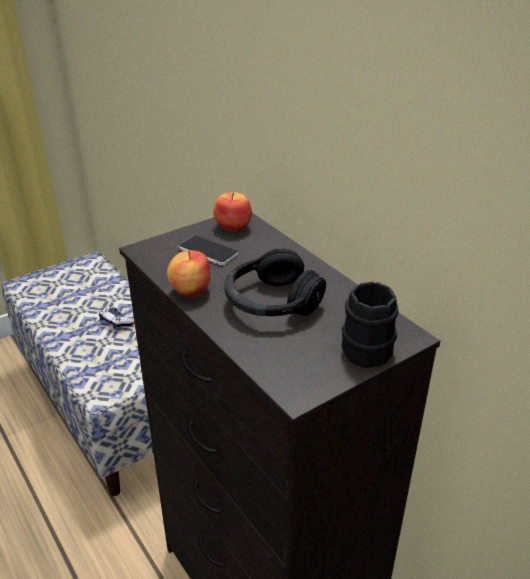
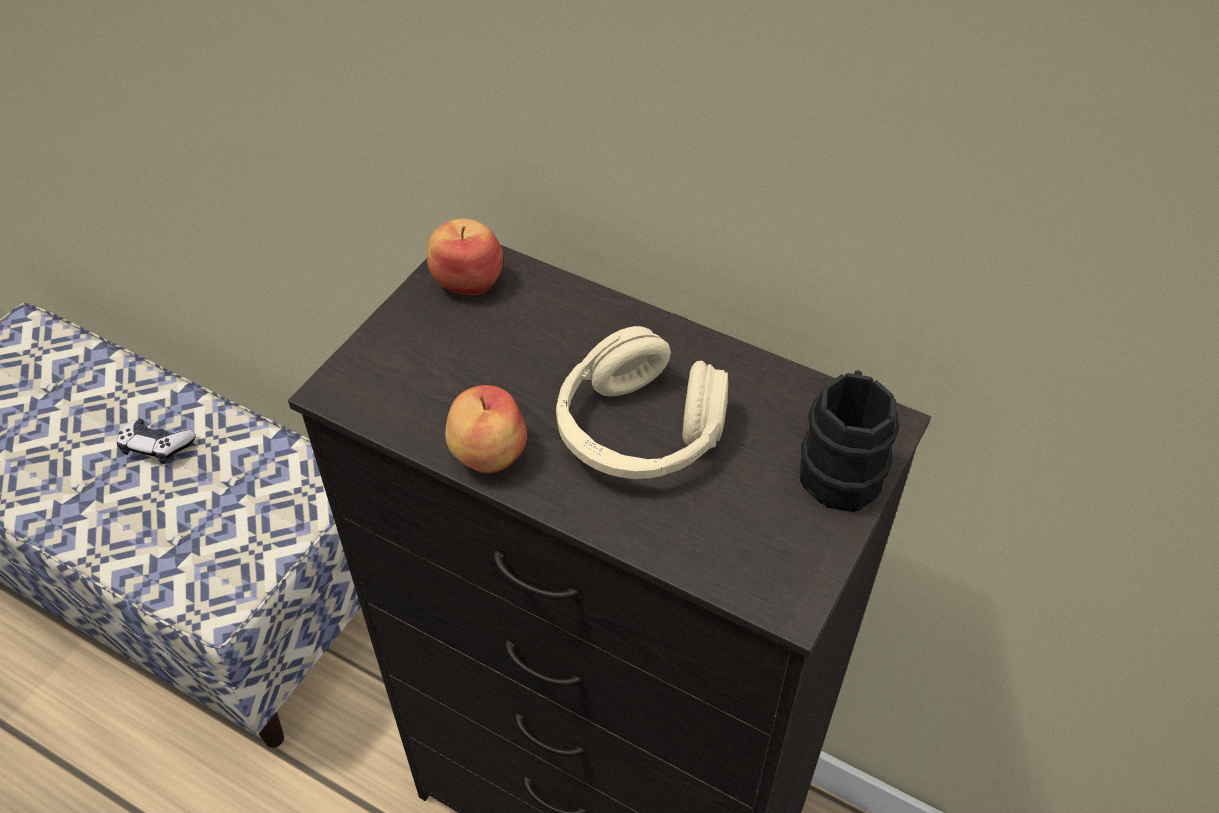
camera: 25 degrees left, 15 degrees up
(208, 251) = (461, 354): phone -> none
(271, 302) = (638, 430): black headphones -> beige headphones

